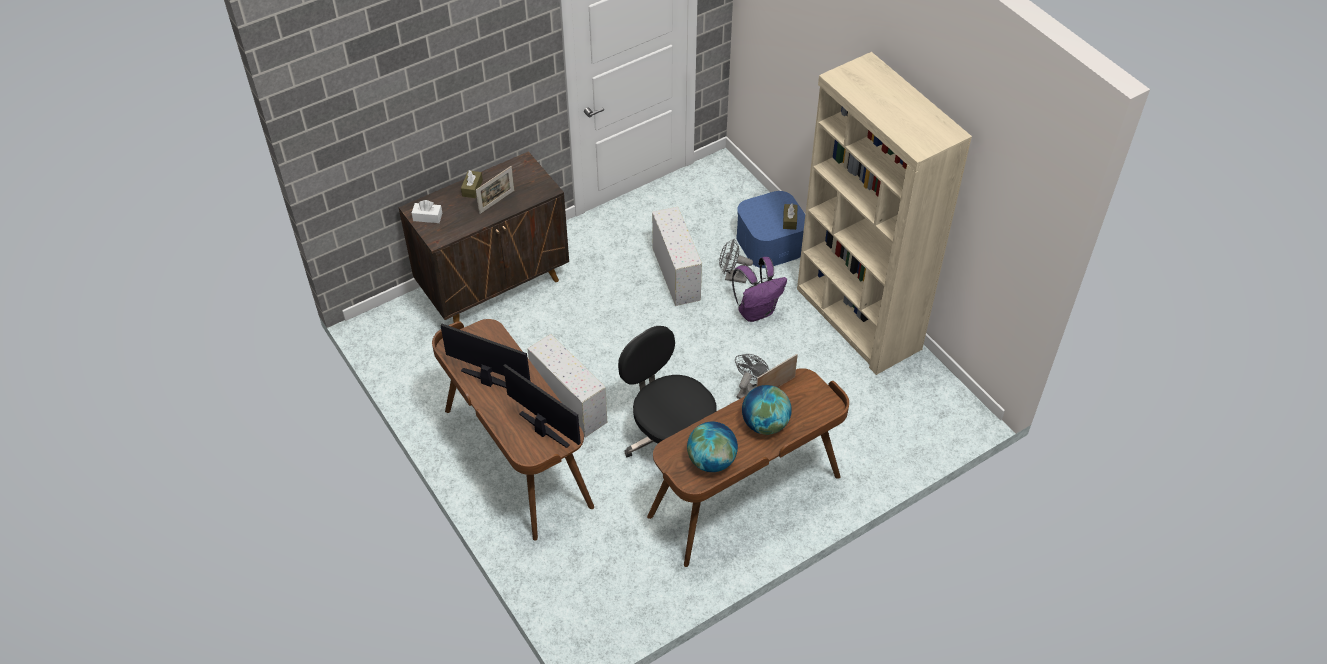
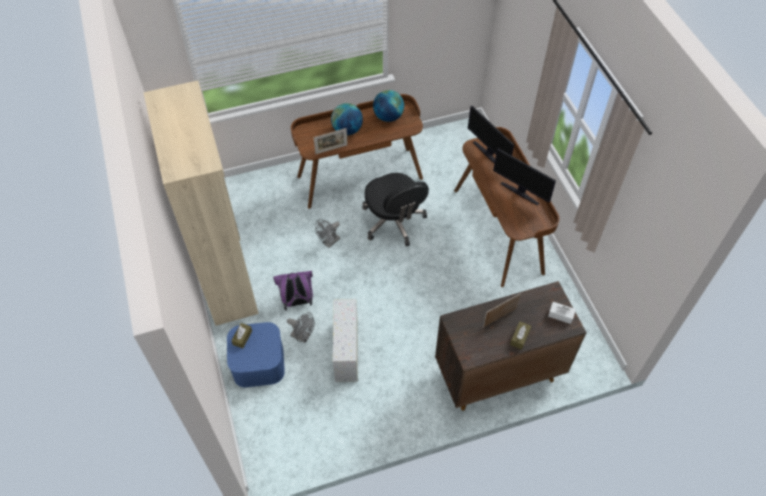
camera: 165 degrees left, 5 degrees up
(568, 402) = (456, 261): white storage box -> none

